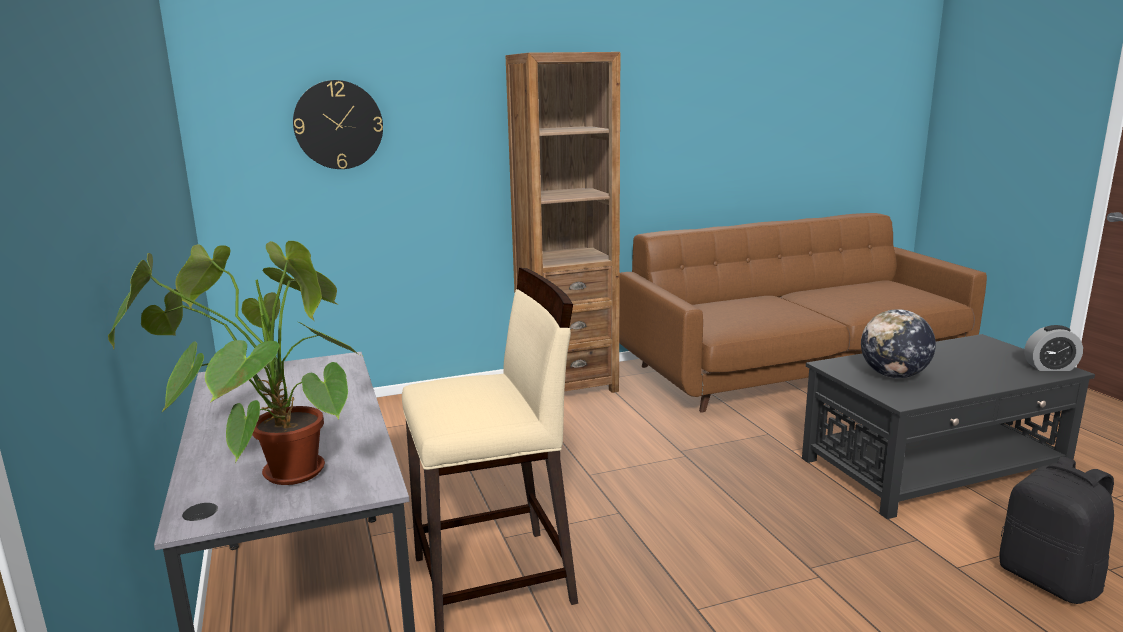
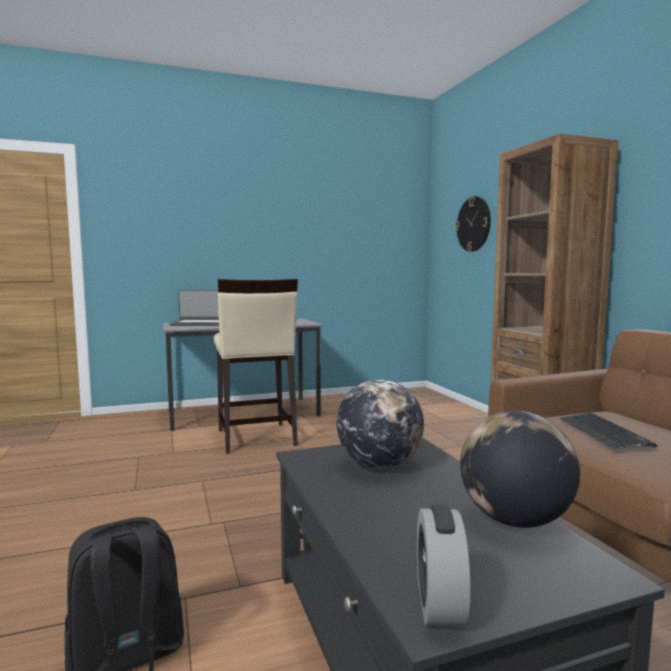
camera: 90 degrees right, 10 degrees down
(269, 468) = (201, 323): potted plant -> laptop
(750, 314) = (604, 432): none -> keyboard
(946, 348) = (515, 520): none -> globe

